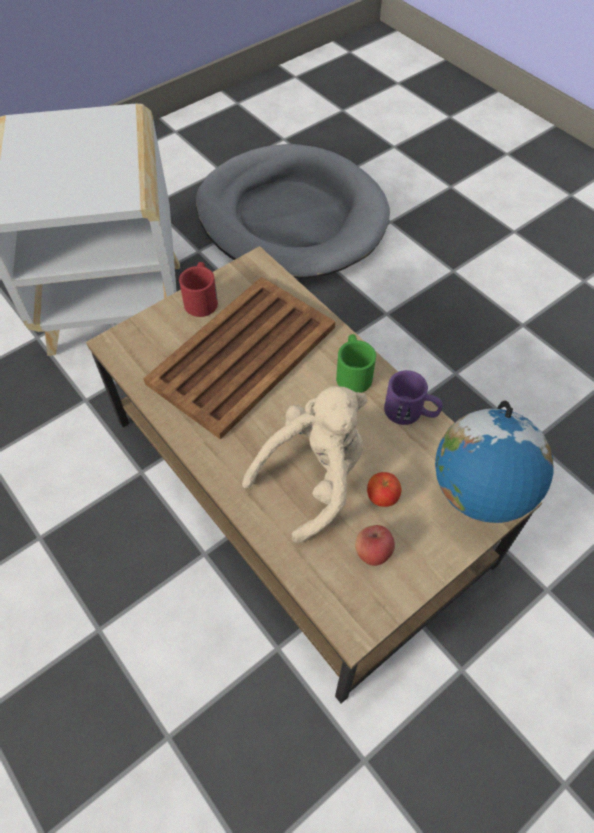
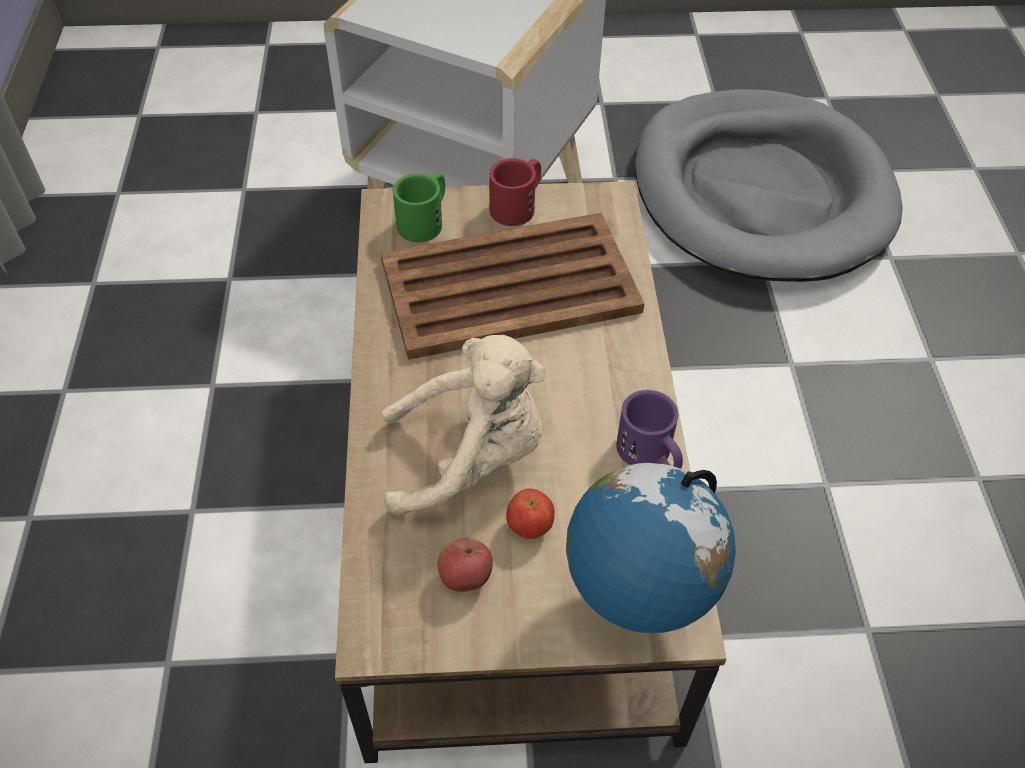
camera: 35 degrees right, 5 degrees down
(353, 372) = (620, 372): green mug -> green mug (425, 220)

